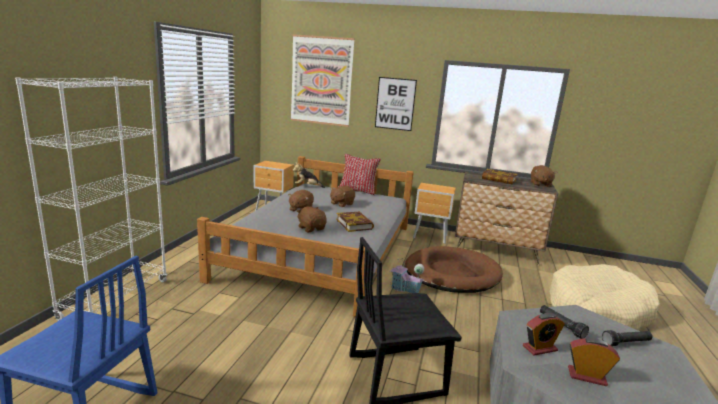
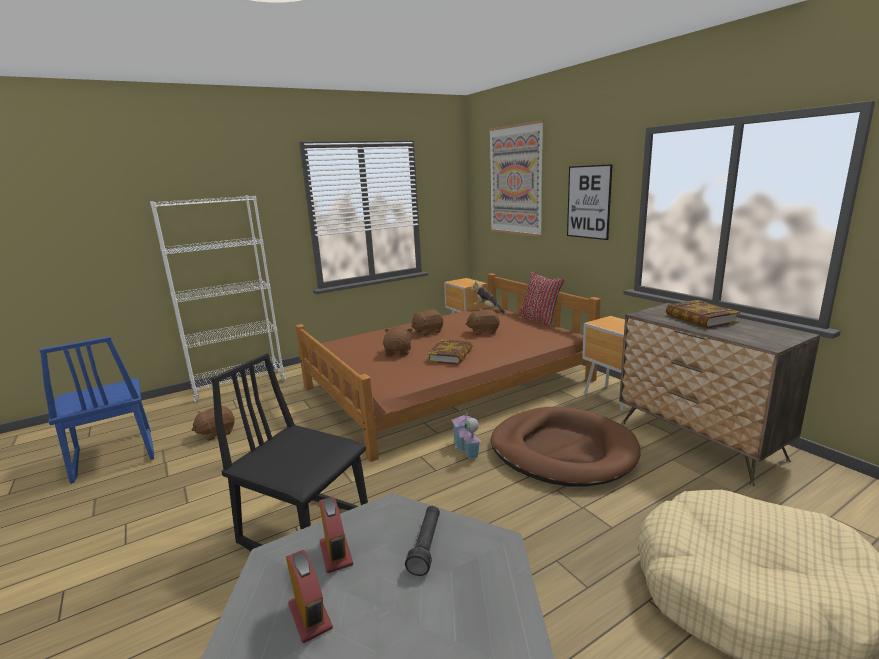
camera: 45 degrees right, 0 degrees up
(322, 251) = (447, 384): grey bed -> brown bed
(539, 348) = (336, 553): alarm clock -> alarm clock turned 135 degrees counterclockwise
(540, 184) = (776, 334): brown plush toy -> brown plush toy (216, 433)
(626, 343) = (471, 620): black flashlight -> none

